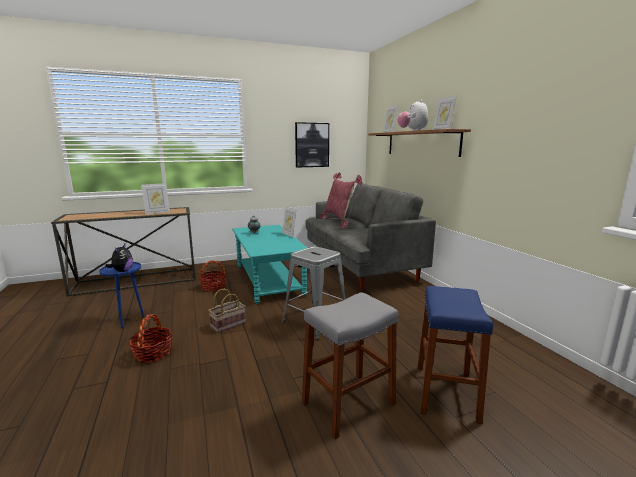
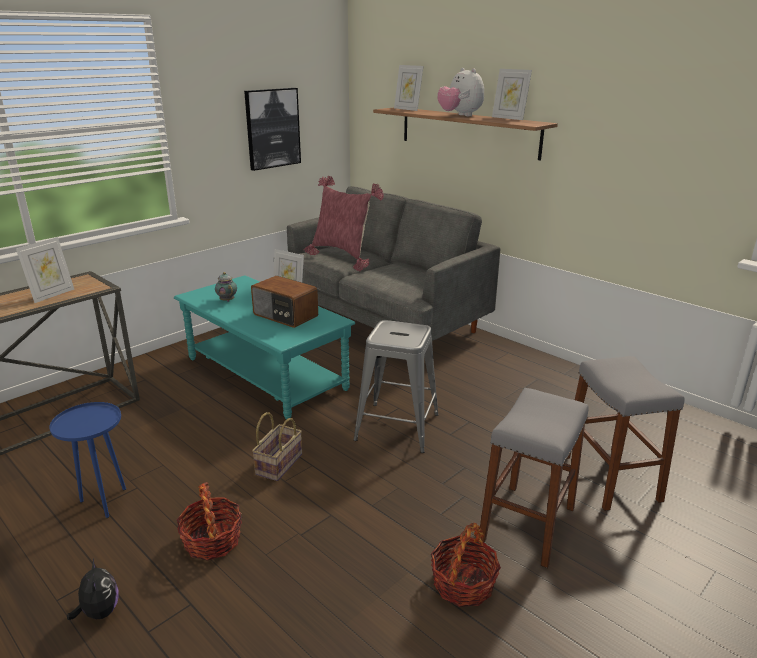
camera: 25 degrees left, 10 degrees up
(122, 271) = (95, 425): plush toy -> plush toy (99, 612)
(213, 287) = (186, 407): basket -> basket (463, 584)
(274, 242) = (285, 316): none -> radio
(446, 392) = (610, 478): blue stool -> grey stool

